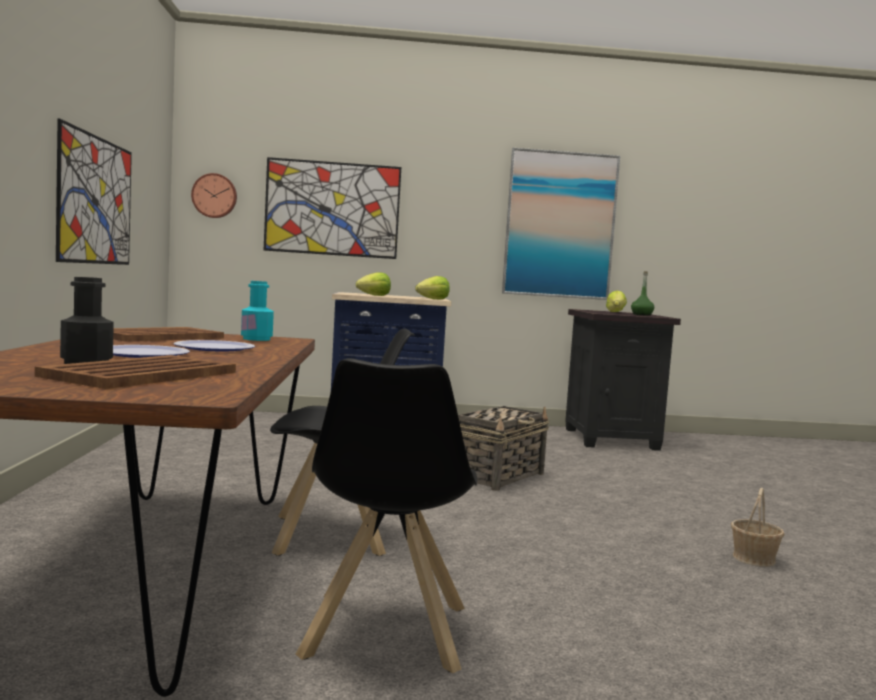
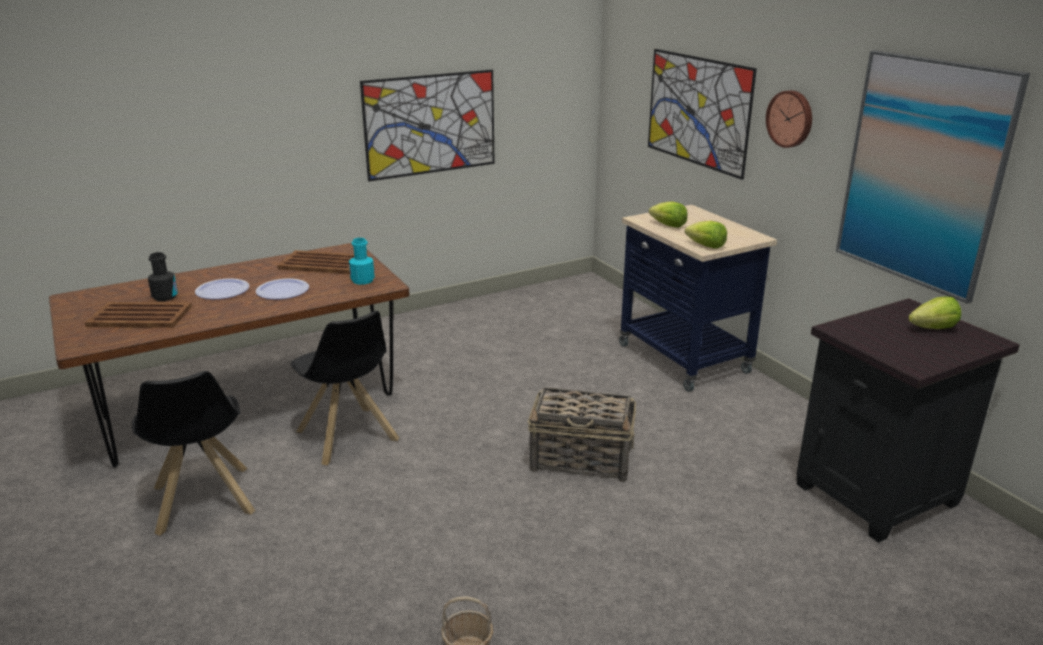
camera: 65 degrees right, 20 degrees up
(214, 196) = (622, 85): wall clock -> wall clock (790, 118)
(384, 634) = (203, 502): black chair -> black chair turned 90 degrees counterclockwise
(641, 314) = (920, 349): green bottle -> none

